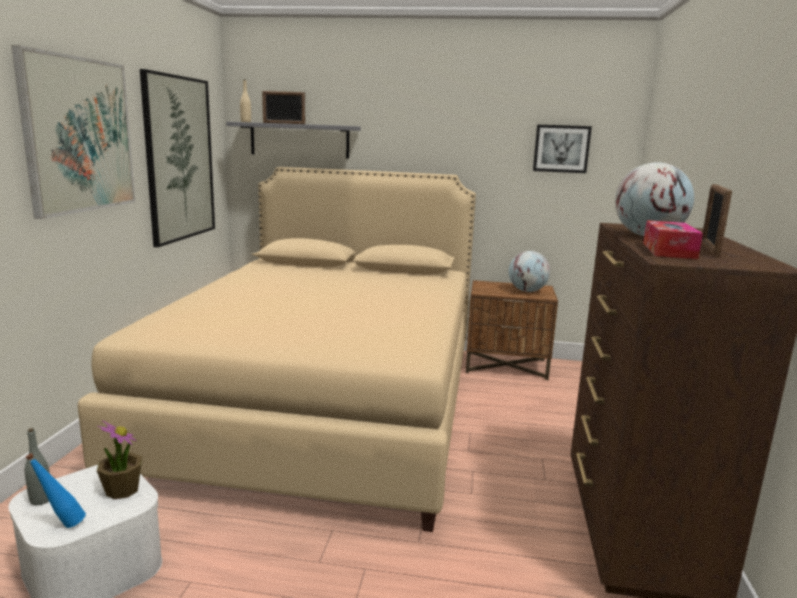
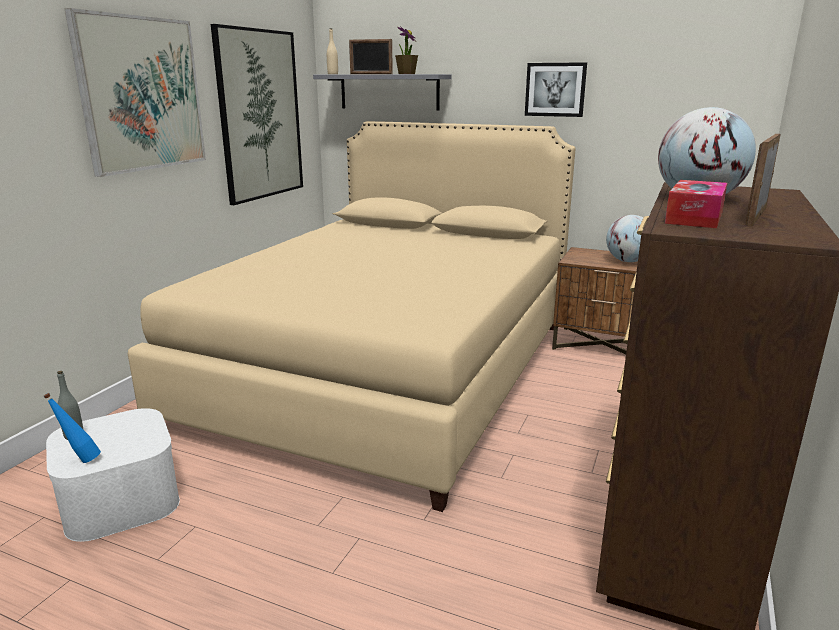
camera: 15 degrees right, 5 degrees up
(122, 490) = (142, 434): potted plant -> potted plant (406, 74)
(561, 148) = (680, 92): picture -> picture (555, 89)

